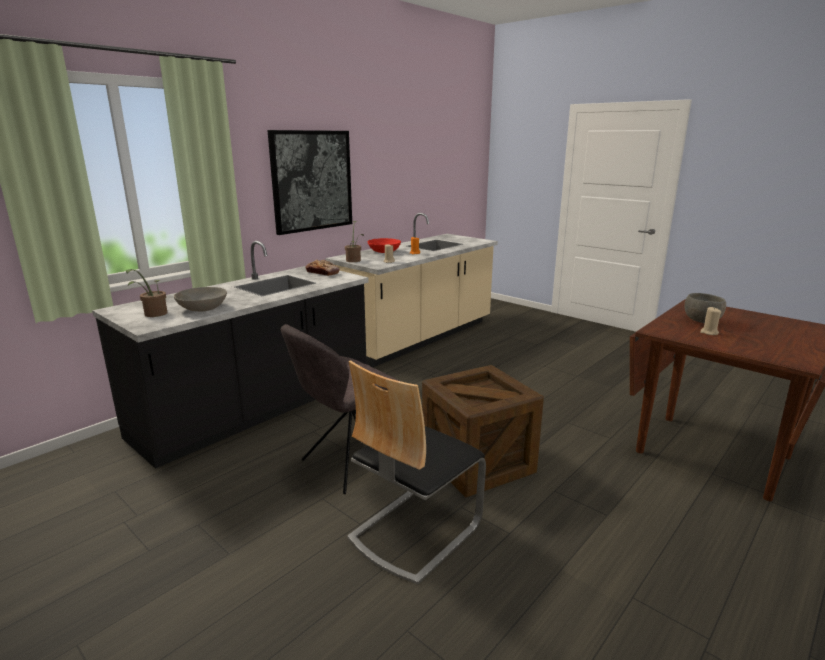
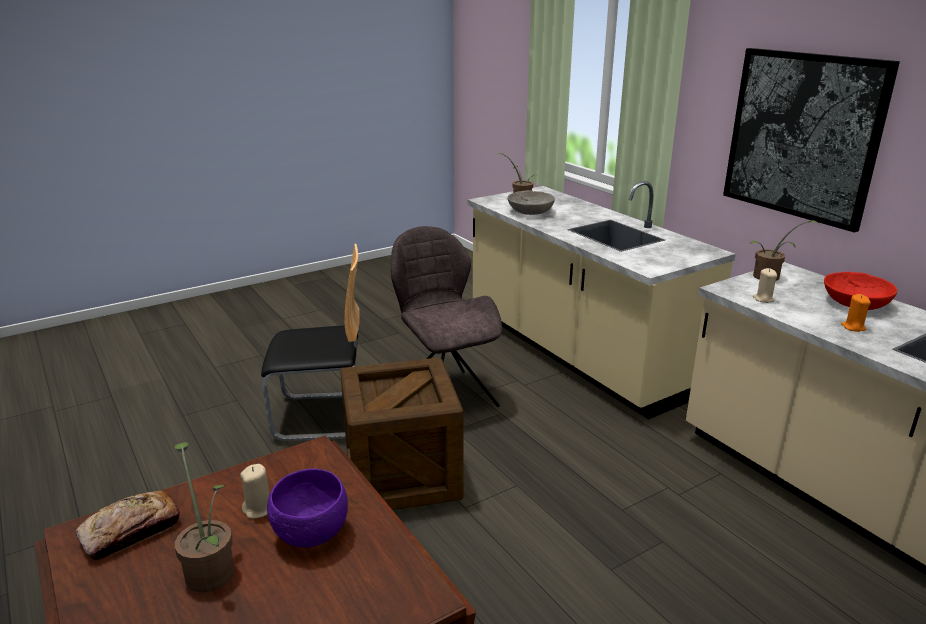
camera: 105 degrees right, 5 degrees up
(257, 409) = (577, 352): black counter -> beige counter
(322, 272) = (677, 256): bread -> bread (131, 532)
(414, 531) = (325, 416): chair -> chair turned 120 degrees clockwise
(702, 321) = (310, 534): grey bowl -> purple bowl
(753, 333) = (210, 568): none -> potted plant

